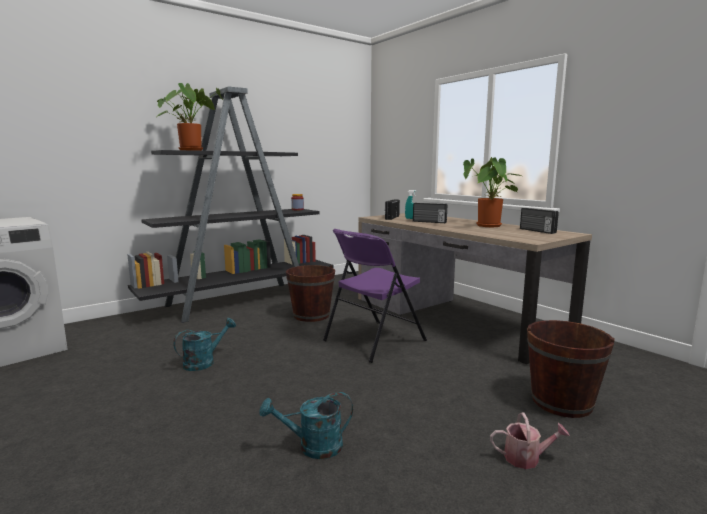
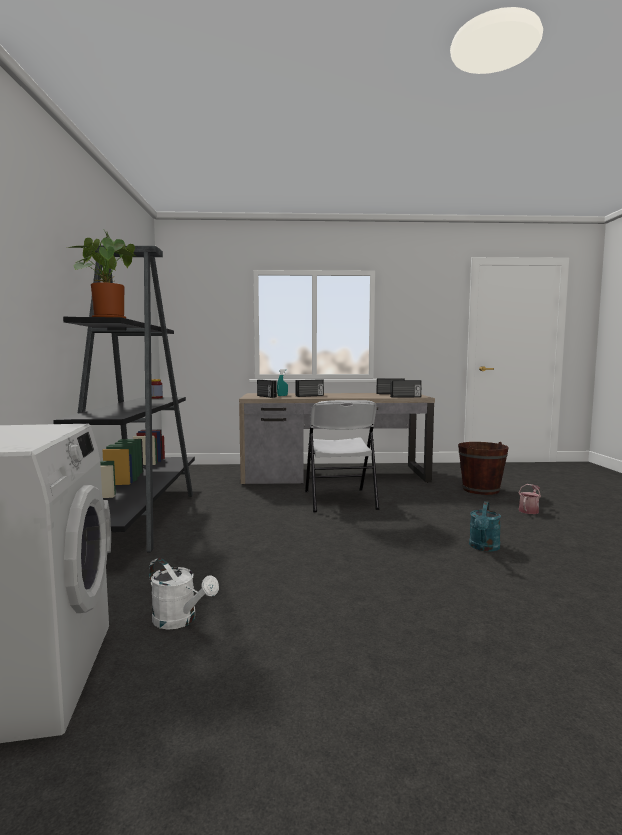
camera: 55 degrees left, 5 degrees down
(77, 363) = (180, 620): none -> white watering can
(204, 362) = (290, 557): turquoise watering can -> none
(311, 315) = (246, 504): brown bucket -> none
(374, 340) = (339, 500): purple chair -> white chair
(489, 226) = (356, 394): potted plant -> none
(511, 237) = (405, 397): none -> radio

